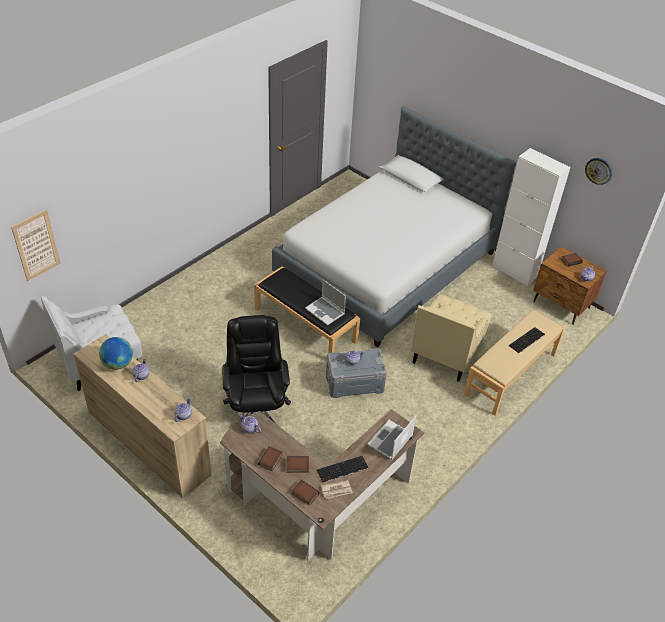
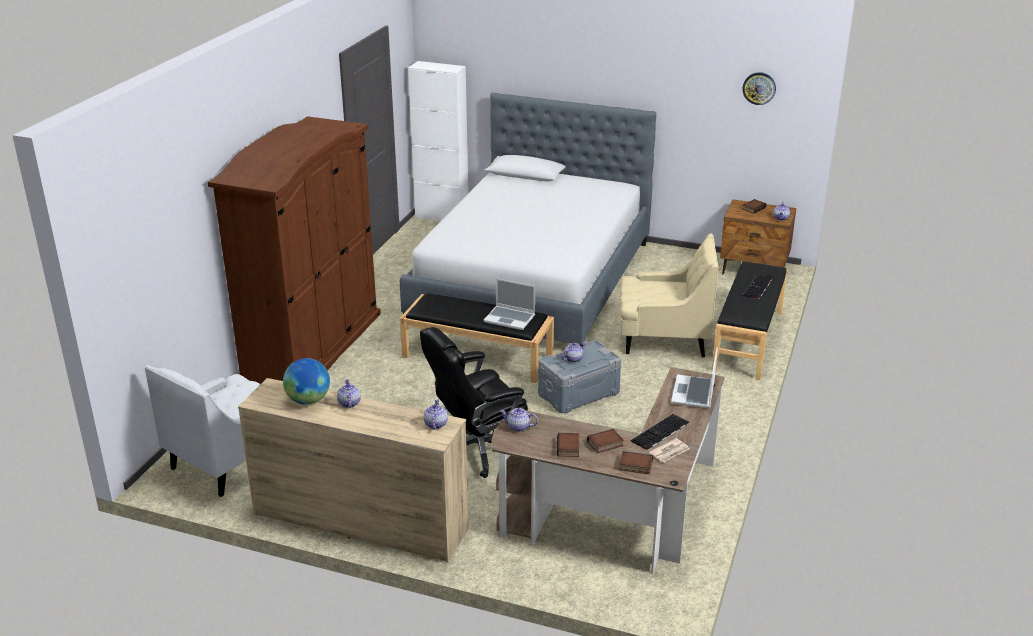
camera: 20 degrees left, 15 degrees down
(36, 245) = (131, 288): picture -> none
(201, 281) = (312, 348): none -> brown wardrobe
(256, 409) = (477, 449): black office chair -> black office chair turned 90 degrees counterclockwise
(447, 352) = (662, 339): beige armchair -> beige armchair turned 90 degrees counterclockwise
(511, 375) = (749, 341): beige bench -> black bench
(514, 271) = (681, 254): white cabinet -> white cabinet (442, 216)

